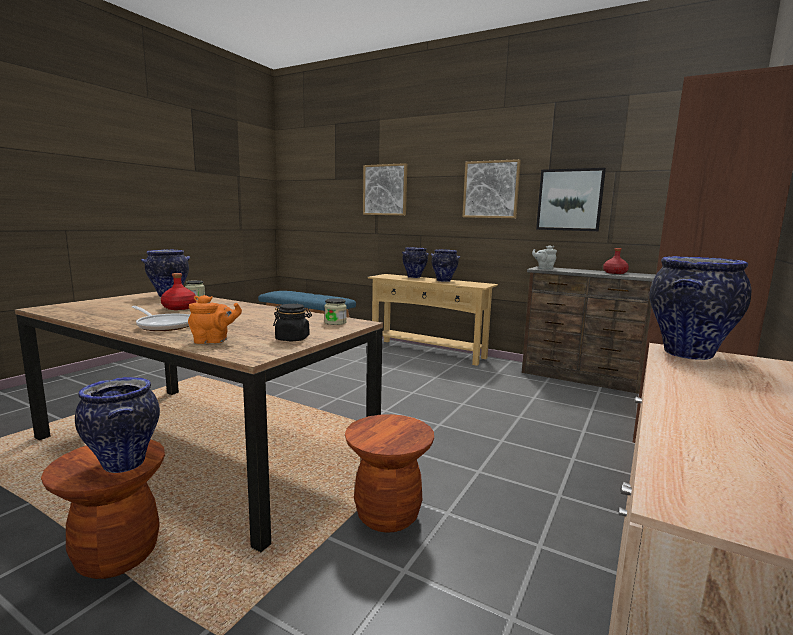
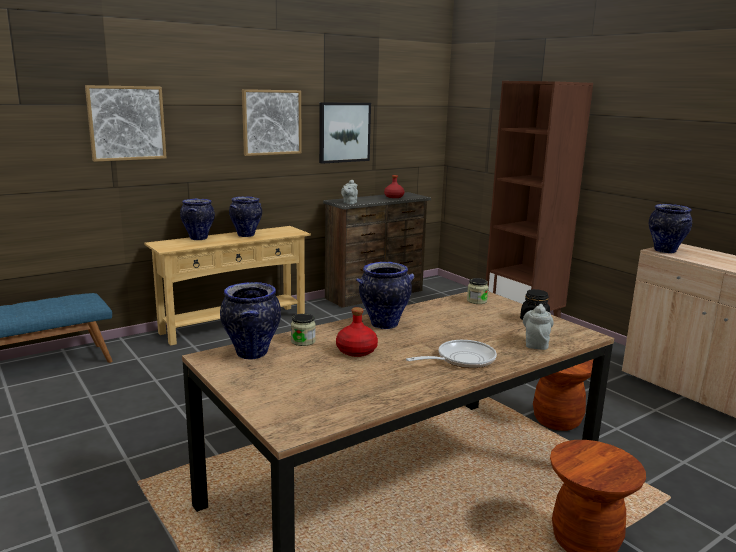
camera: 65 degrees left, 5 degrees up
(123, 463) = (604, 455): vase -> vase (383, 325)
(214, 341) = (536, 344): orange teapot -> grey teapot

